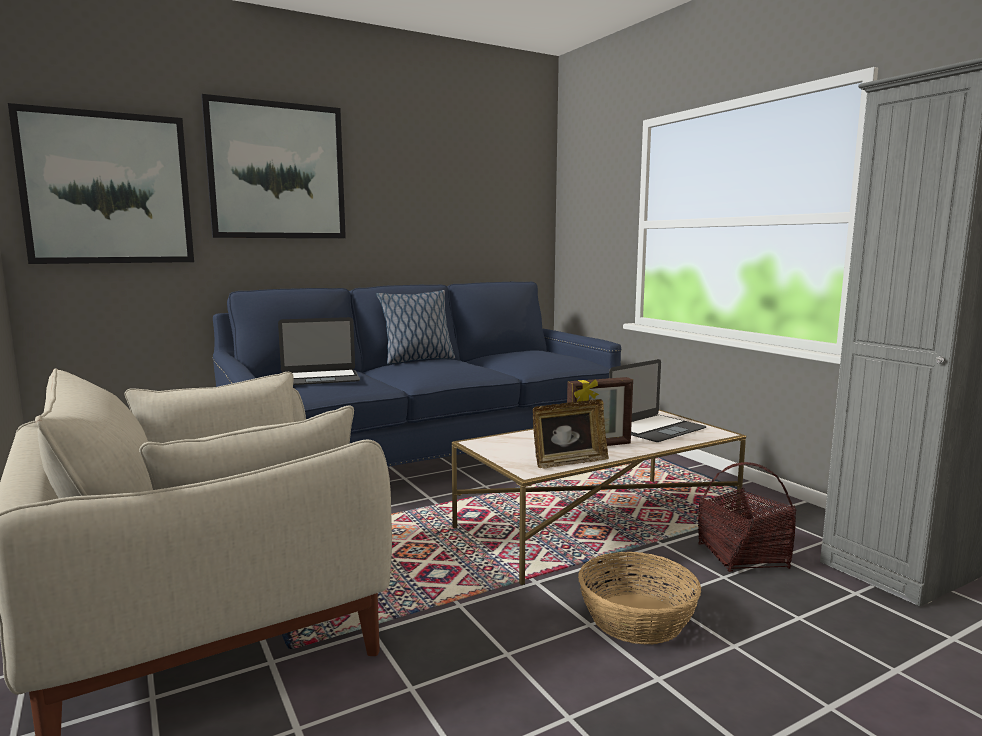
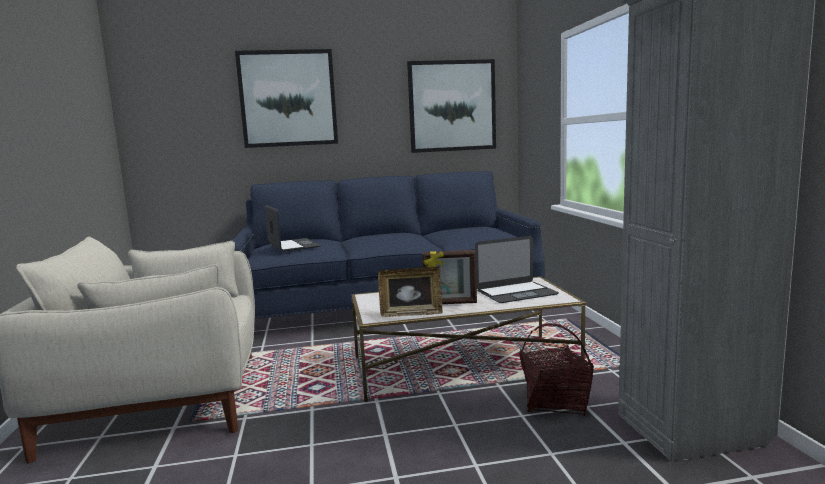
camera: 20 degrees right, 0 degrees up
(108, 189) = (179, 119): picture -> picture (452, 106)
(320, 378) = (293, 245): laptop -> laptop turned 120 degrees counterclockwise
(417, 360) = (381, 233): pillow -> none
(637, 618) = (423, 435): basket -> none

